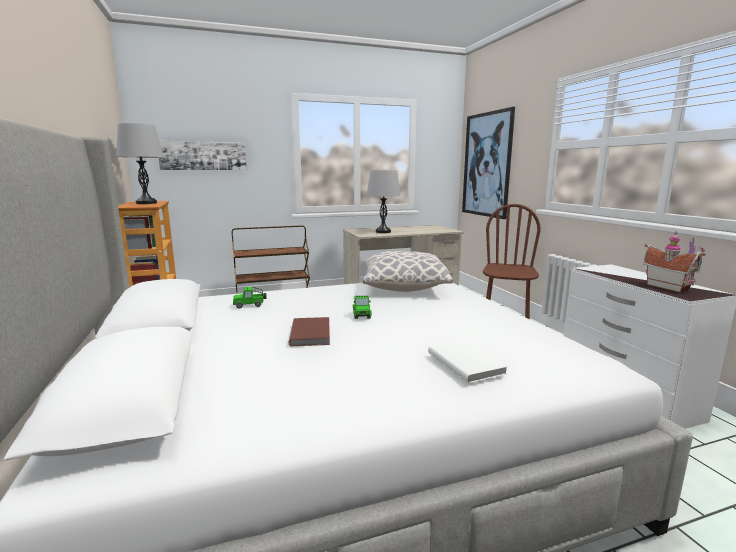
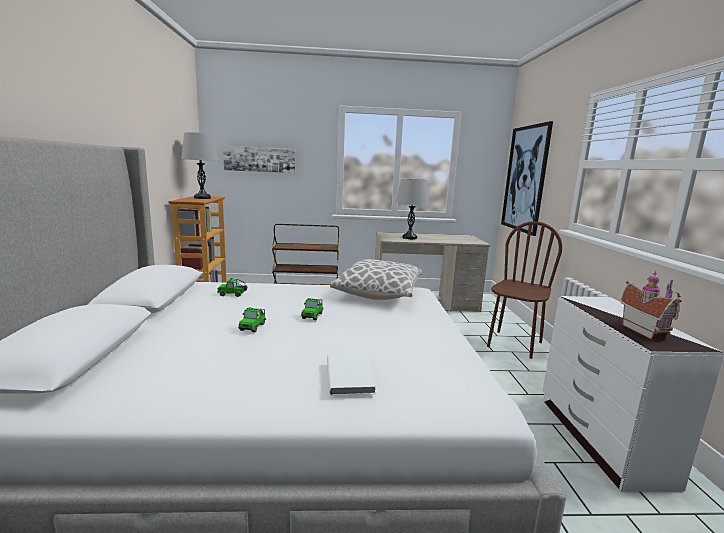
camera: 15 degrees right, 0 degrees up
(312, 333) = (253, 327): brown book -> toy car

